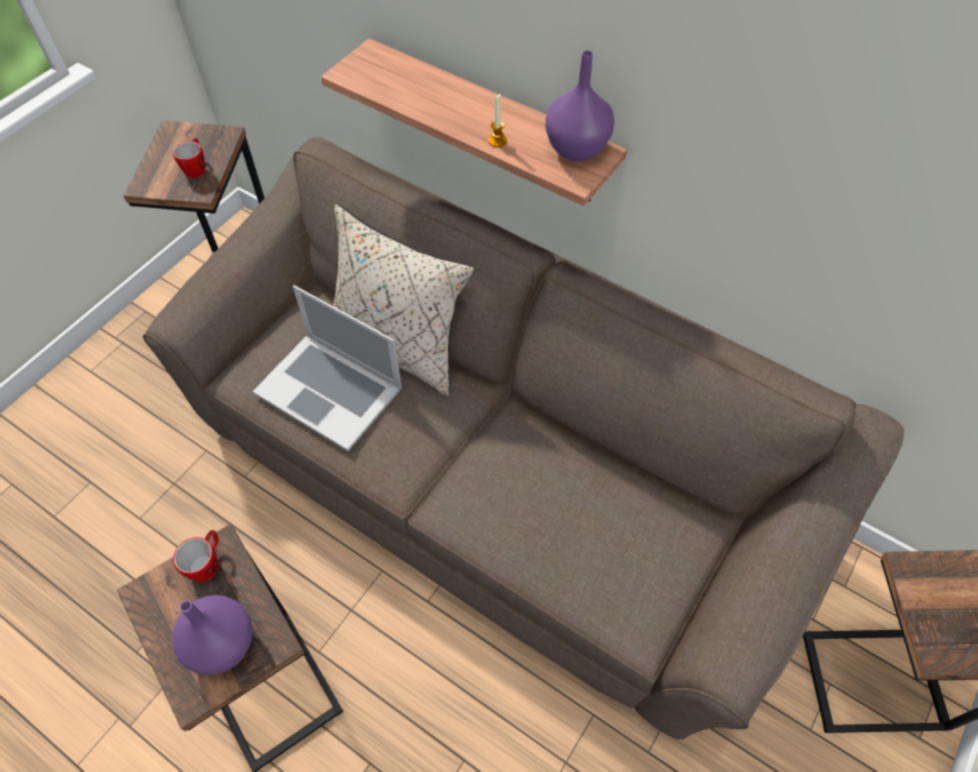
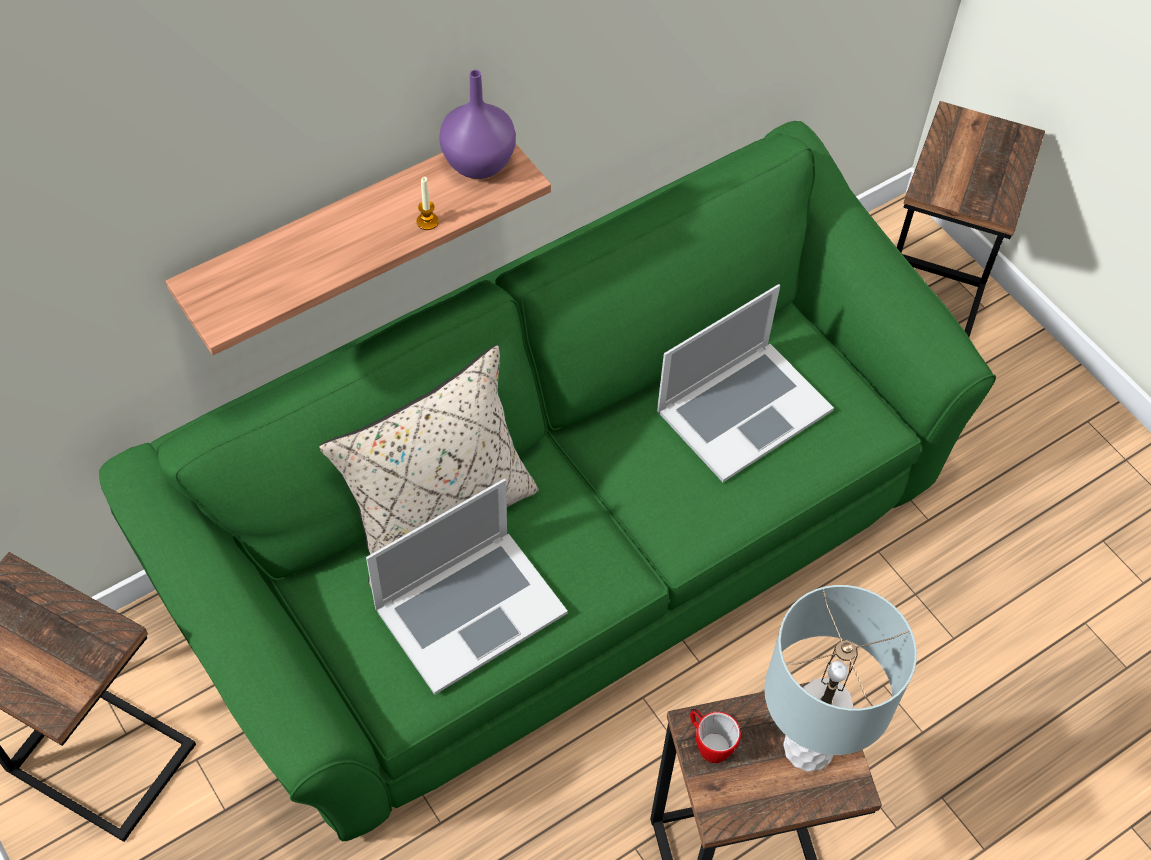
camera: 70 degrees left, 0 degrees up
(197, 168) = (61, 630): mug -> none
(223, 646) = (809, 747): purple vase -> grey table lamp
(491, 474) = (569, 541): brown sofa -> green sofa
(597, 513) = (743, 409): none -> laptop

